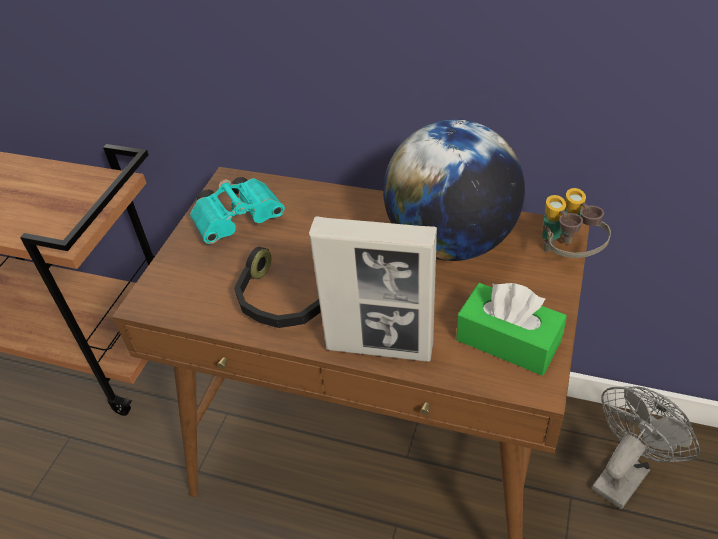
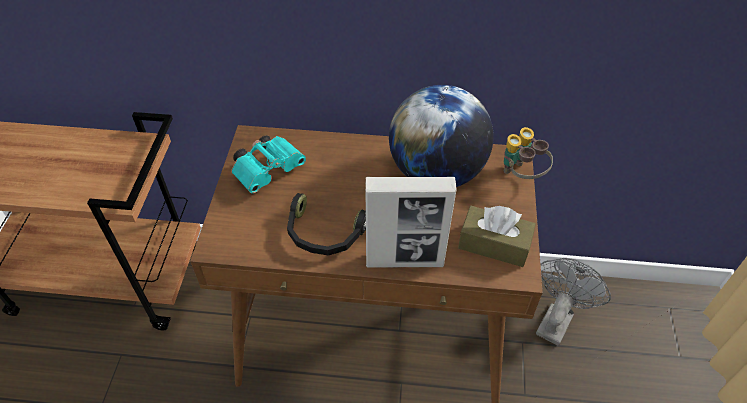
camera: 15 degrees left, 5 degrees up
(508, 341) = (494, 244): green tissue box -> brown tissue box

